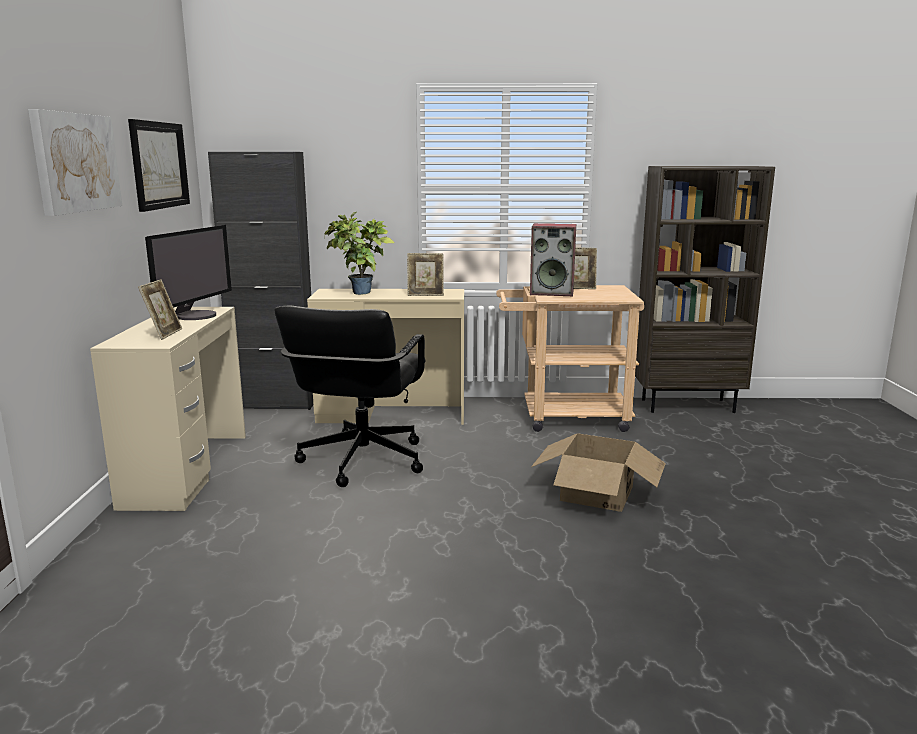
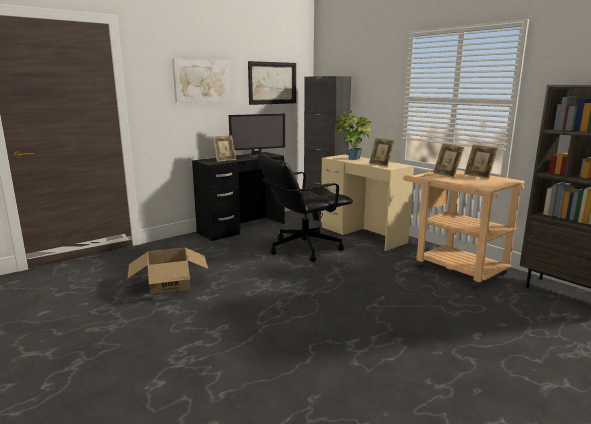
camera: 50 degrees right, 0 degrees up
(186, 469) = (241, 228): beige desk -> black desk
(552, 292) = (446, 175): speaker -> picture frame
(597, 493) = (372, 306): cardboard box -> cardboard box (170, 283)

